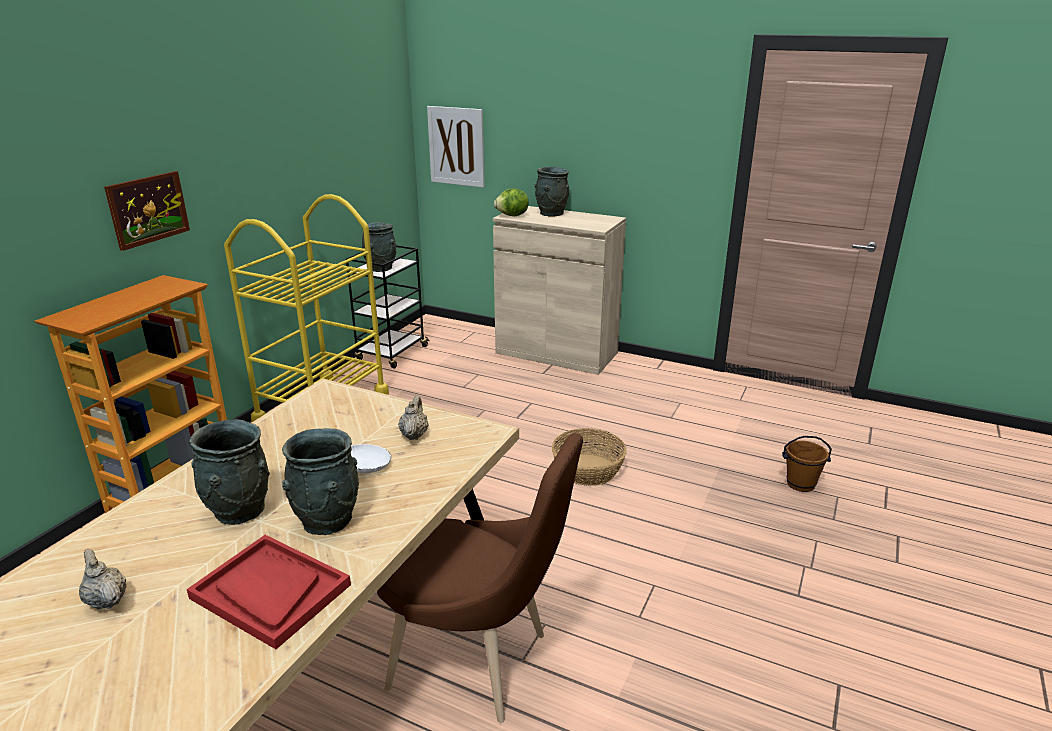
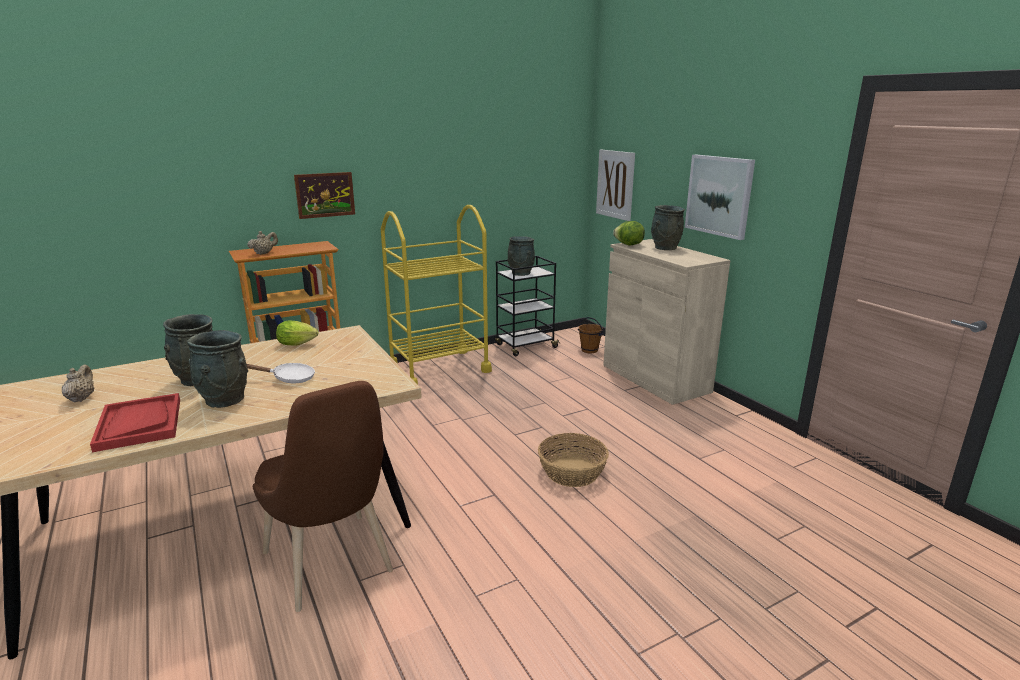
camera: 35 degrees right, 5 degrees down
(290, 424) = (299, 344): none -> lettuce
(414, 435) = (350, 371): beige teapot -> beige teapot (264, 253)
(604, 152) = (719, 195): none -> picture
(800, 484) = (767, 562): brown bucket -> brown bucket (589, 350)

